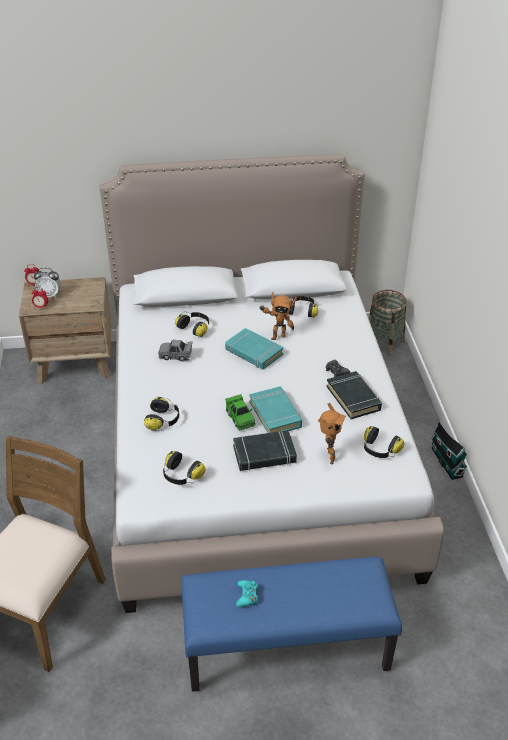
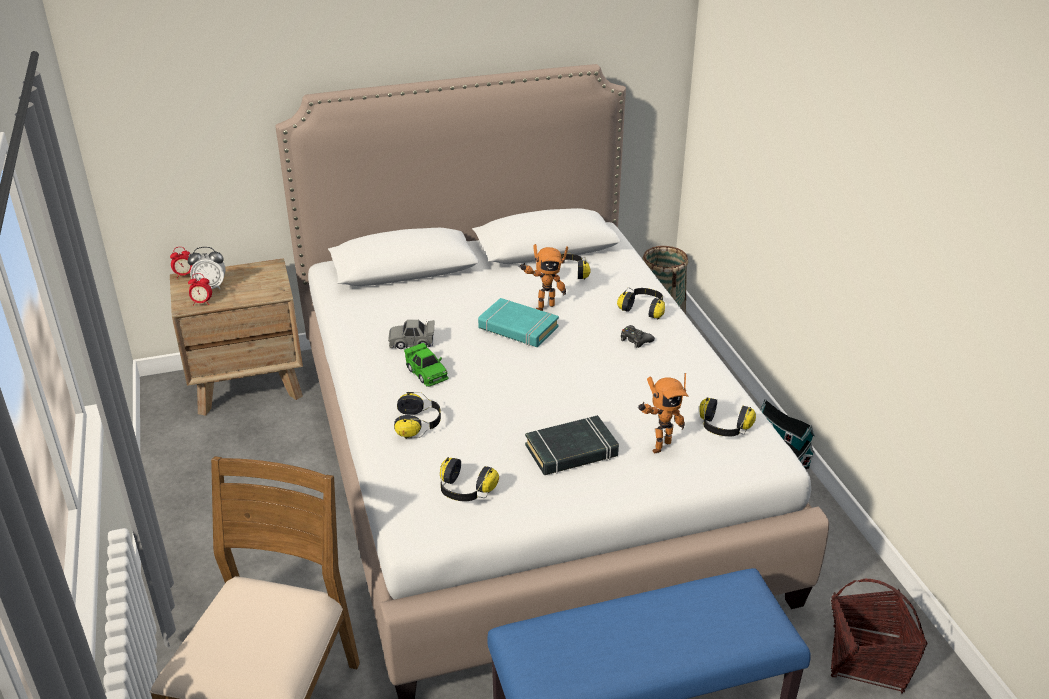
camera: 10 degrees left, 5 degrees down
(195, 328) = (429, 307): headphones -> headphones (643, 309)
(240, 418) = (524, 409): green toy car -> green toy car (426, 373)
(247, 596) = (592, 642): turquoise game controller -> none
(275, 414) = (571, 400): turquoise book -> none
(328, 458) = (658, 445): toy robot -> toy robot turned 60 degrees clockwise
(353, 398) = (668, 369): black book -> none
(462, 630) = (867, 660): none -> basket

